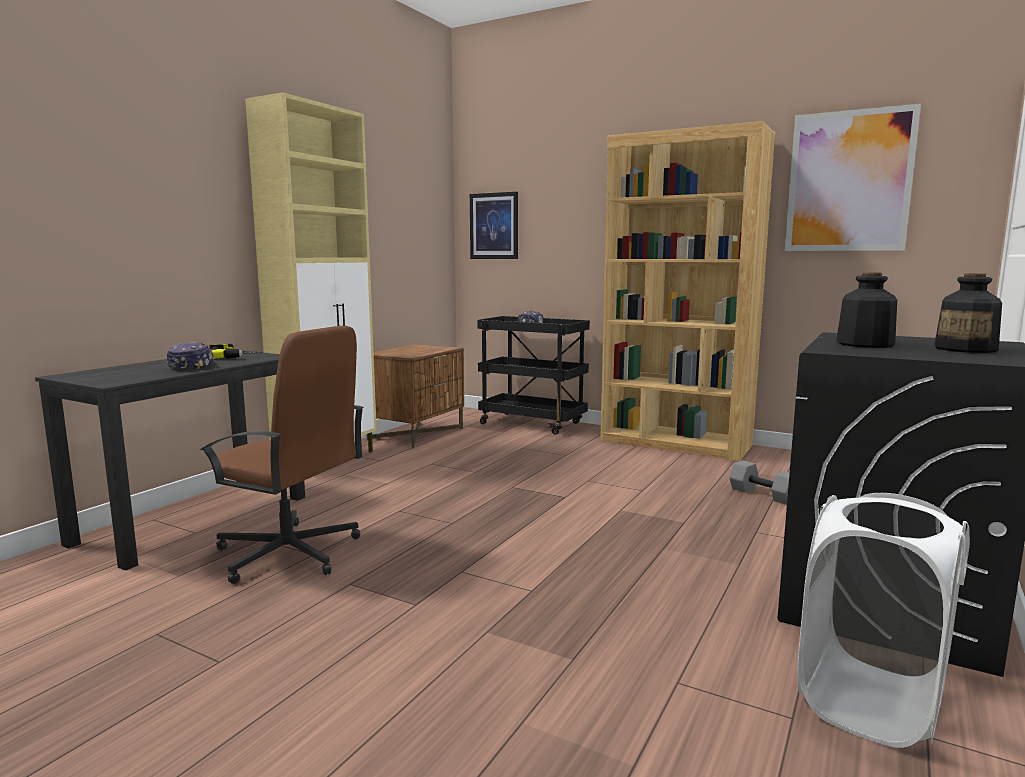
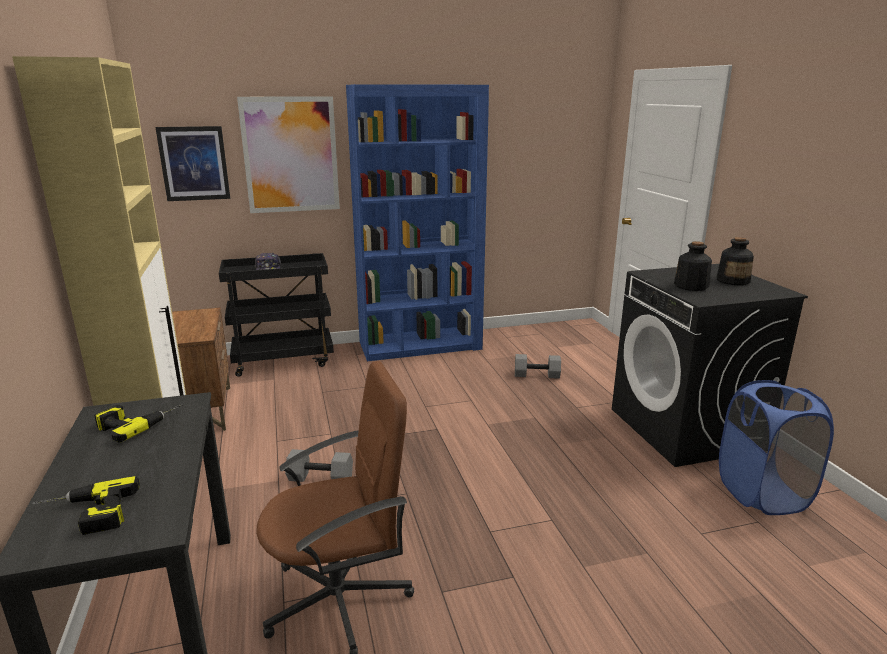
camera: 45 degrees left, 10 degrees up
(111, 373) = (84, 515): none -> power drill
(191, 366) = (151, 458): cap -> none
(413, 492) = (319, 479): none -> grey dumbbell
(675, 443) = (420, 346): brown bookcase -> blue bookcase
(849, 181) = (522, 127): picture -> picture (290, 155)
(870, 702) = (762, 493): white laundry basket -> blue laundry basket

